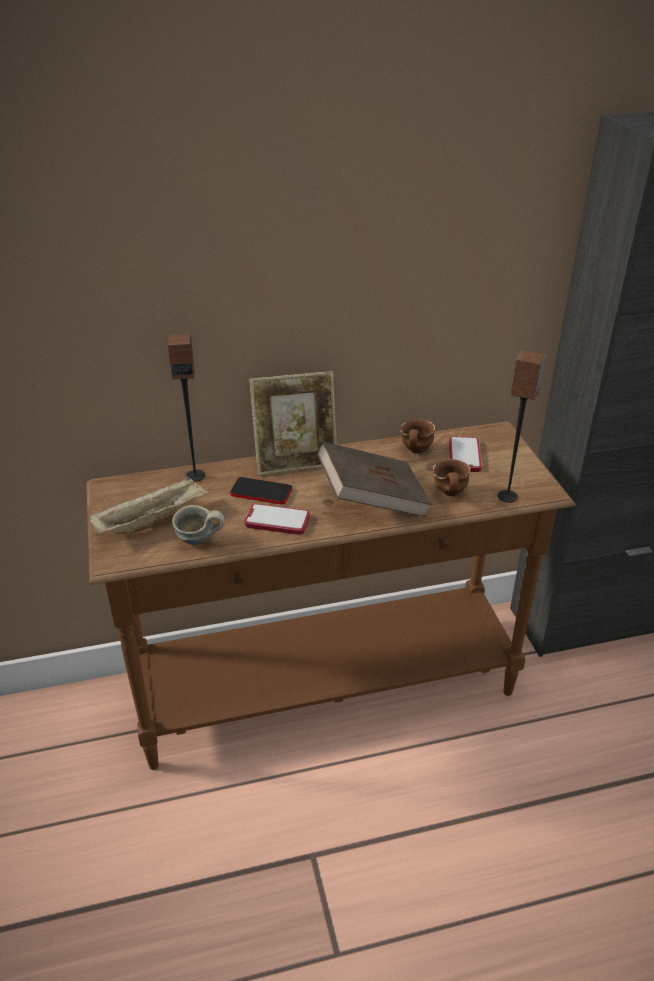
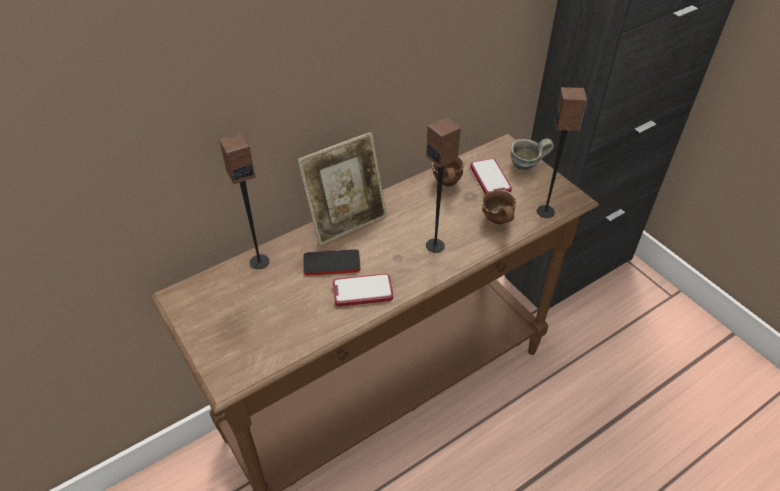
camera: 20 degrees left, 10 degrees up
(152, 520) = (243, 324): beige tray -> none
(198, 543) = (301, 336): grey mug -> grey mug (527, 167)
(372, 500) = (435, 245): brown book -> speaker

